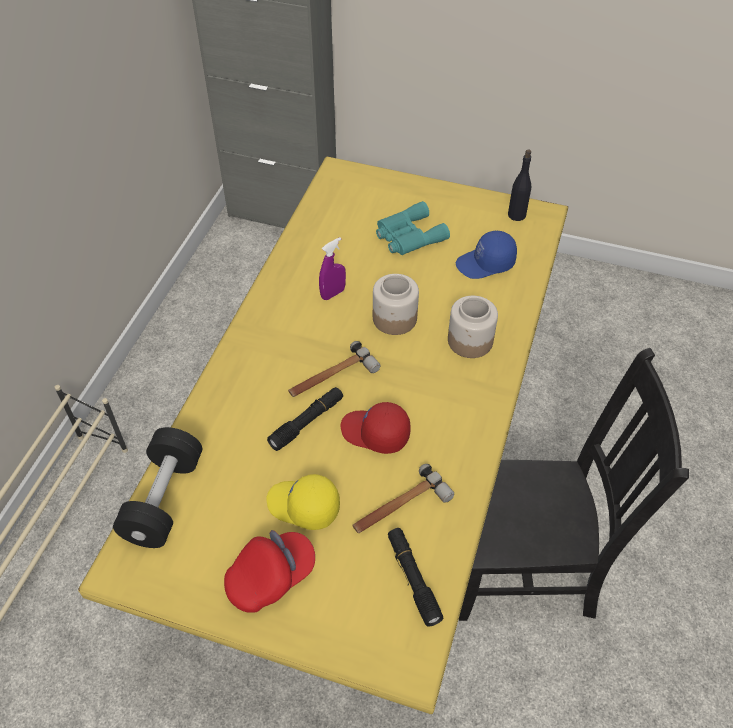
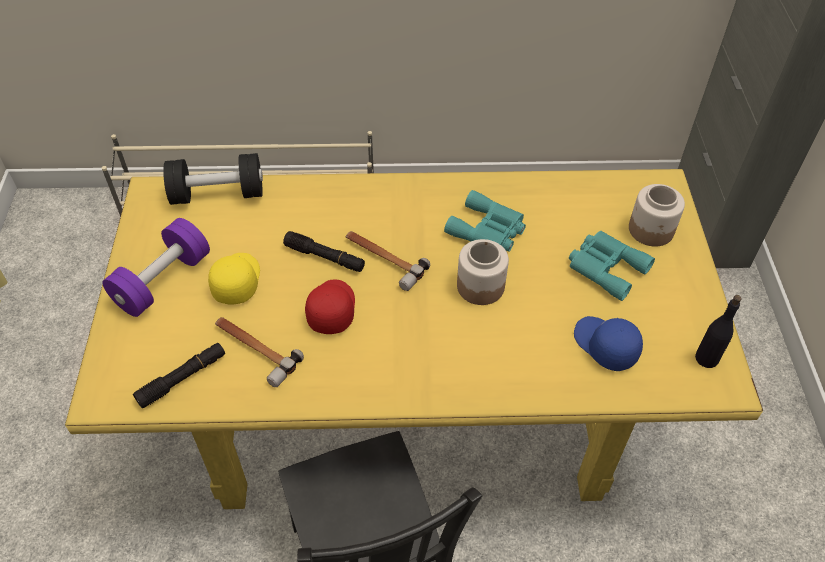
camera: 70 degrees right, 0 degrees up
(271, 577) = (163, 281): red cap -> purple dumbbell
(333, 293) = (488, 230): purple spray bottle -> turquoise binoculars
(470, 341) = (482, 358): jar -> jar (651, 230)

